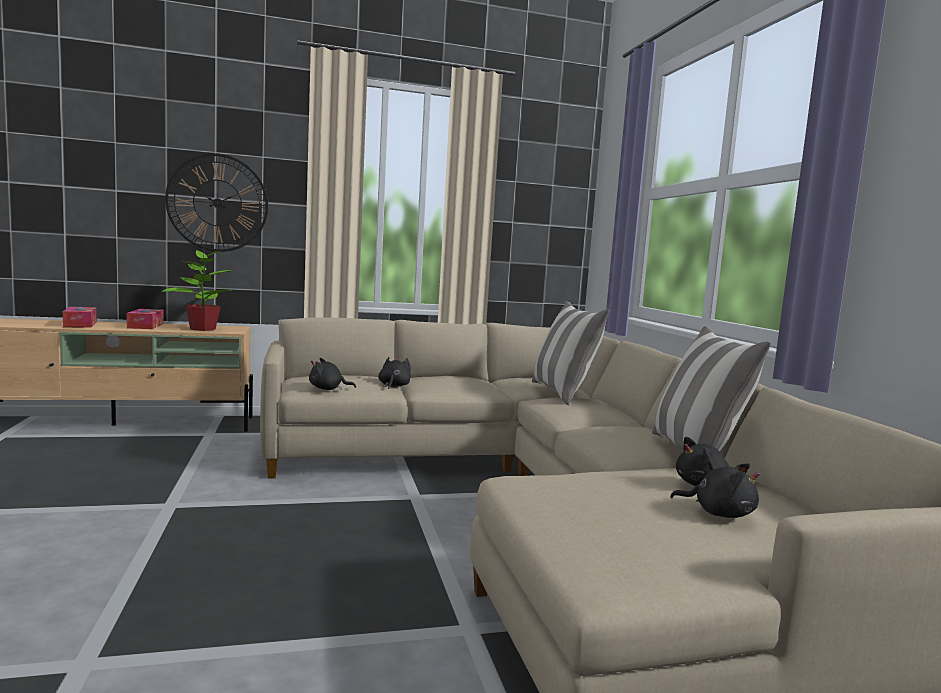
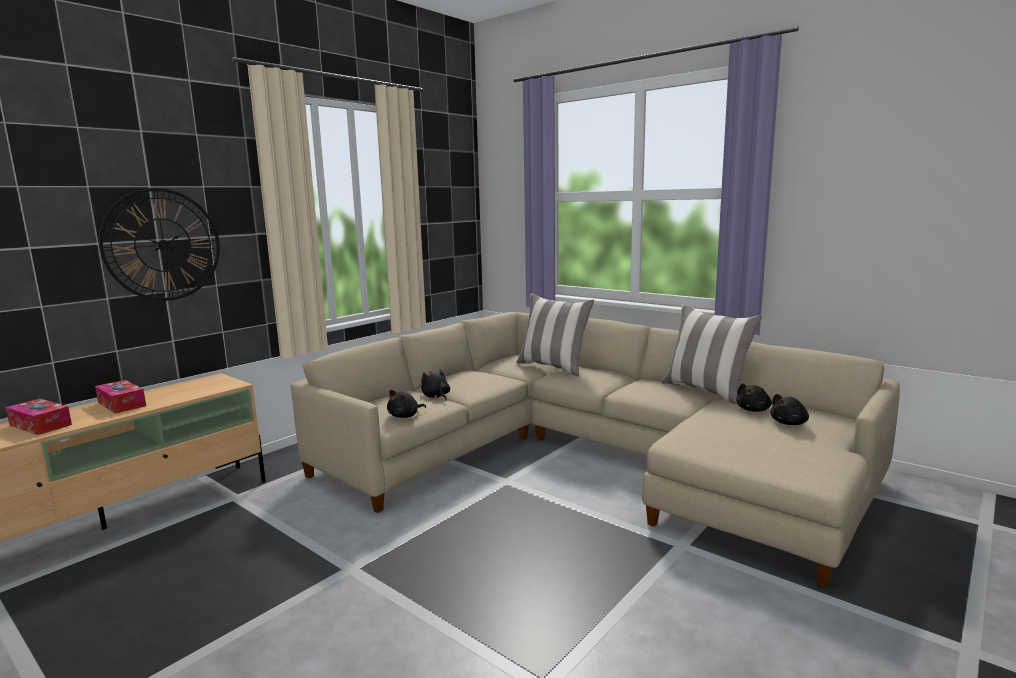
camera: 35 degrees left, 5 degrees up
(202, 329) = (194, 390): potted plant -> none
(719, 513) = (789, 423): black plush toy -> black plush toy turned 150 degrees clockwise

